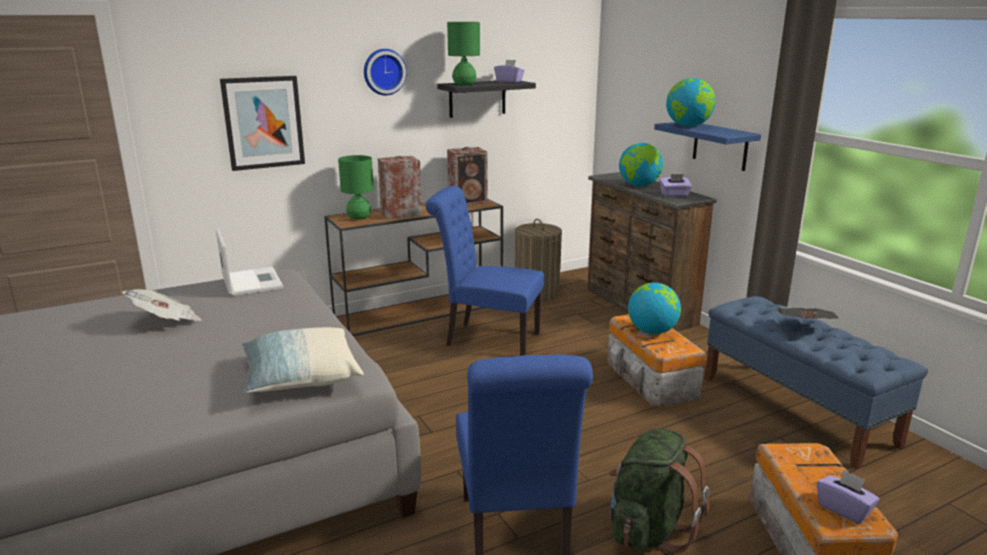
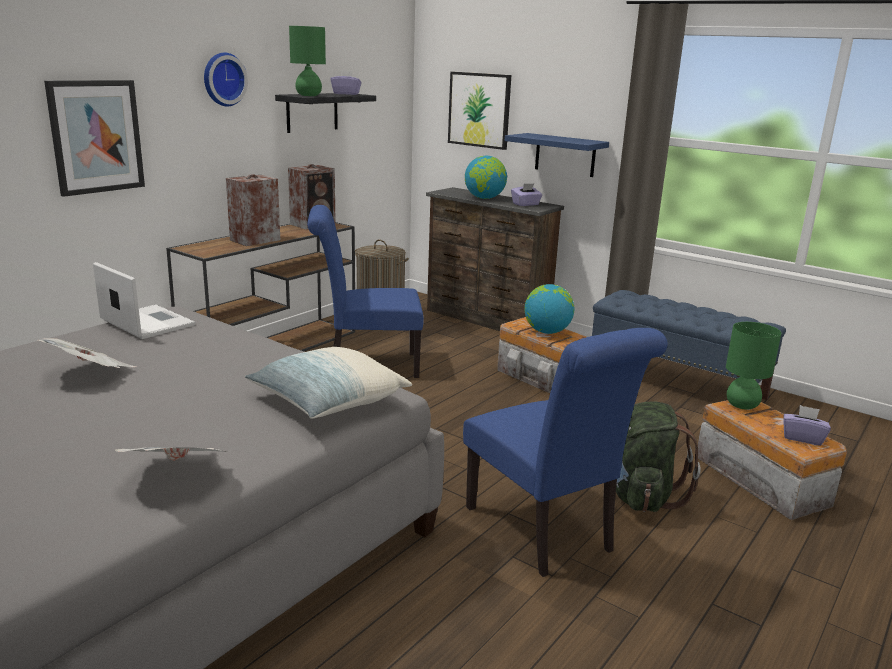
camera: 25 degrees left, 0 degrees up
(359, 217) = (211, 247): green table lamp -> green table lamp (741, 405)
(648, 96) = (479, 110): none -> picture
(688, 126) = (539, 137): globe -> none
(804, 328) = (682, 309): newspaper -> newspaper (179, 475)

